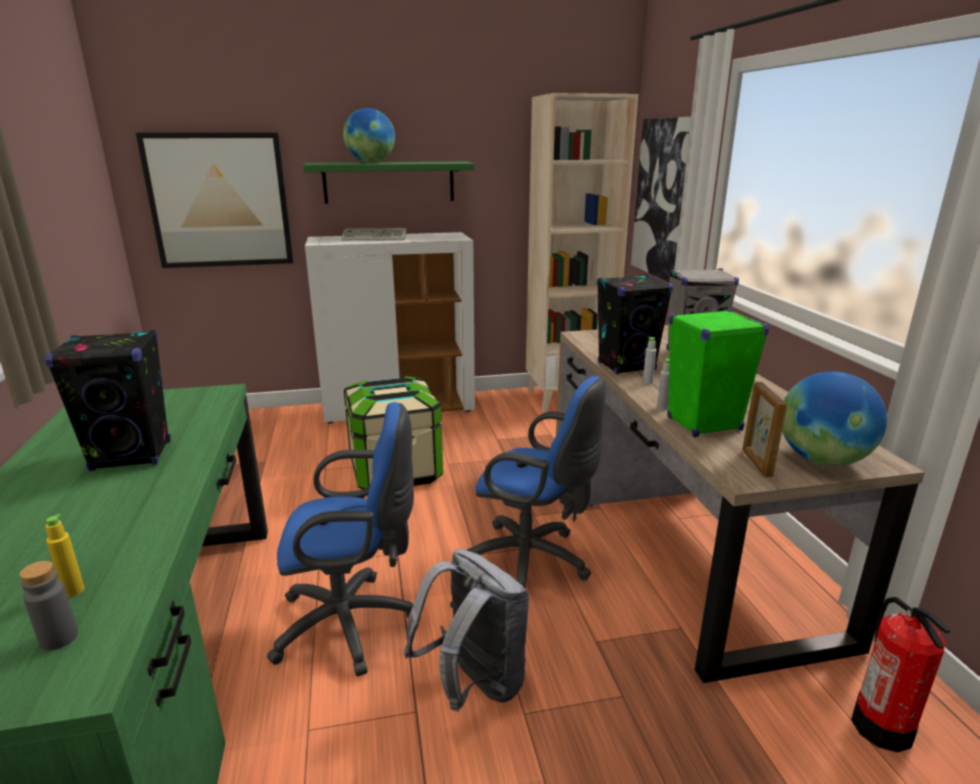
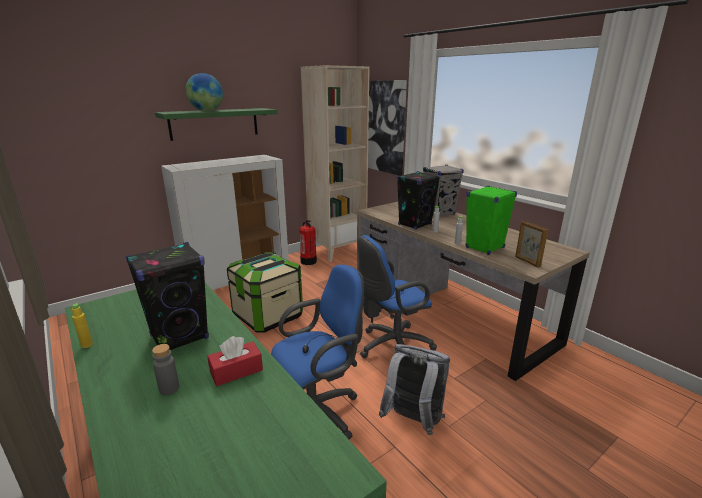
camera: 25 degrees left, 0 degrees up
(59, 638) = (295, 457): grey bottle -> grey bottle (169, 388)
(74, 591) = (263, 428): yellow bottle -> yellow bottle (87, 345)
(135, 513) = (236, 371): none -> red tissue box
(220, 201) = (87, 143): picture -> none
(376, 238) = (214, 162): keyboard -> none
(533, 562) = (391, 347): blue office chair -> blue office chair turned 150 degrees clockwise
(821, 460) = (549, 255): globe -> none
(881, 726) = (591, 375): fire extinguisher -> fire extinguisher (308, 261)

